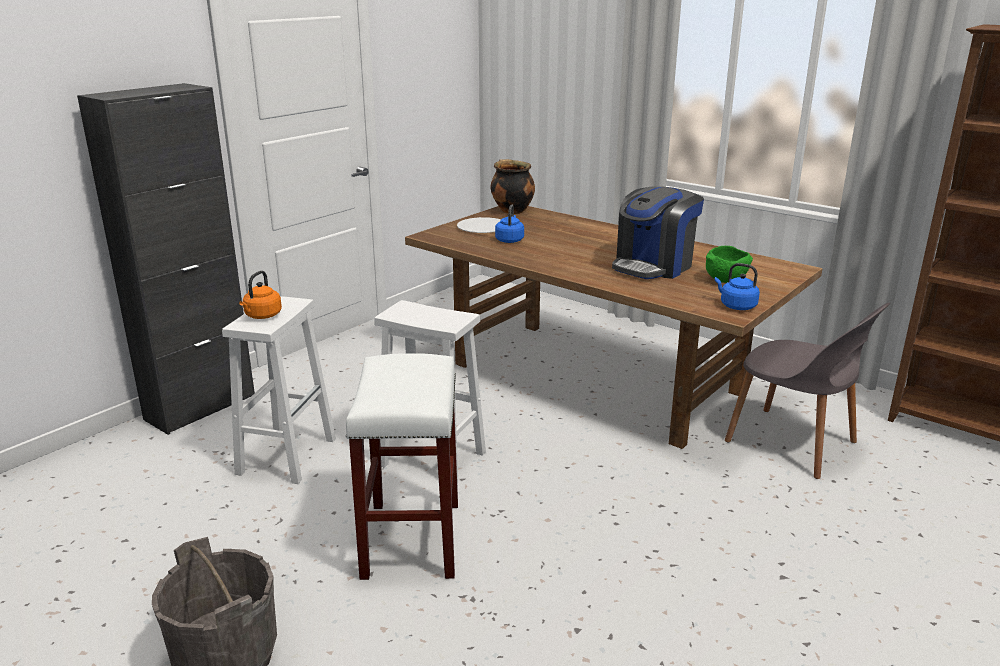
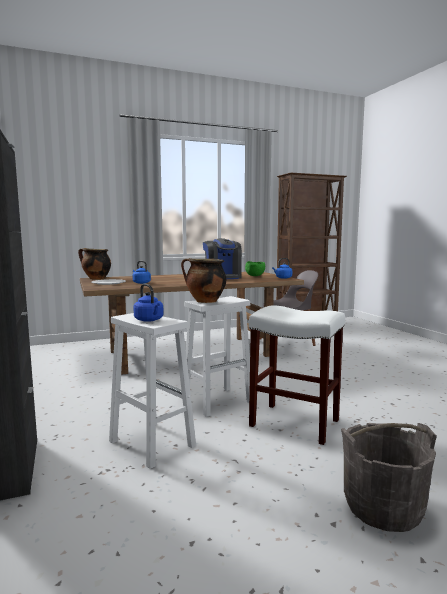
camera: 60 degrees left, 15 degrees down
(262, 316) = (149, 320): orange kettle -> blue kettle
(407, 311) = (205, 301): none -> cooking pot

